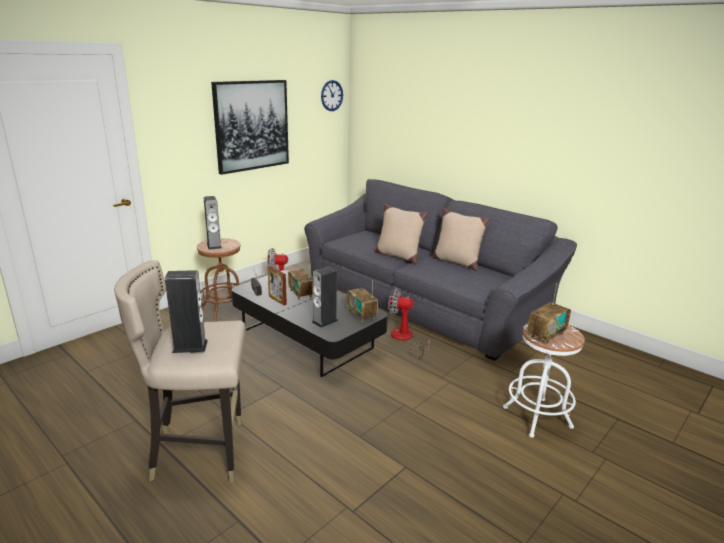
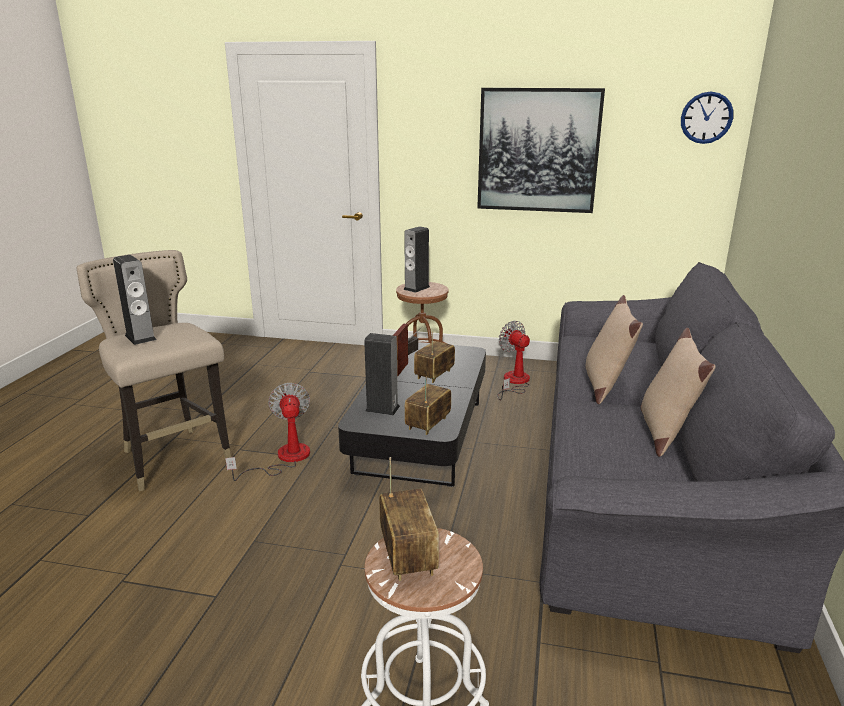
camera: 60 degrees right, 0 degrees up
(405, 339) = (509, 504): fan -> fan (284, 459)
(546, 335) = (407, 556): radio -> radio turned 120 degrees counterclockwise

